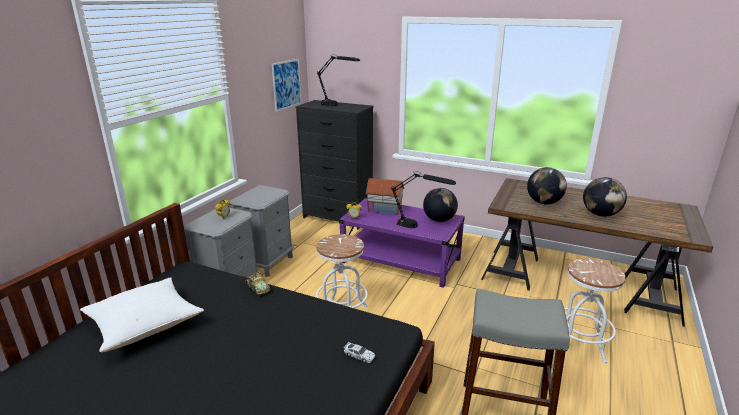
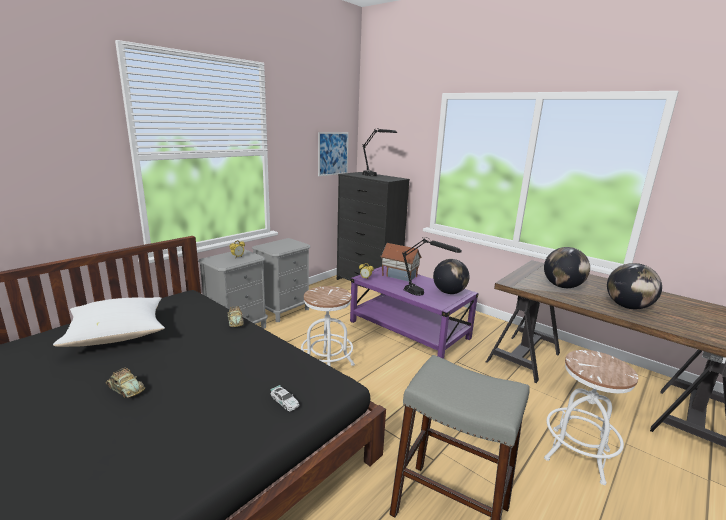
camera: 15 degrees right, 5 degrees down
(201, 377) = (125, 388): none -> toy car

